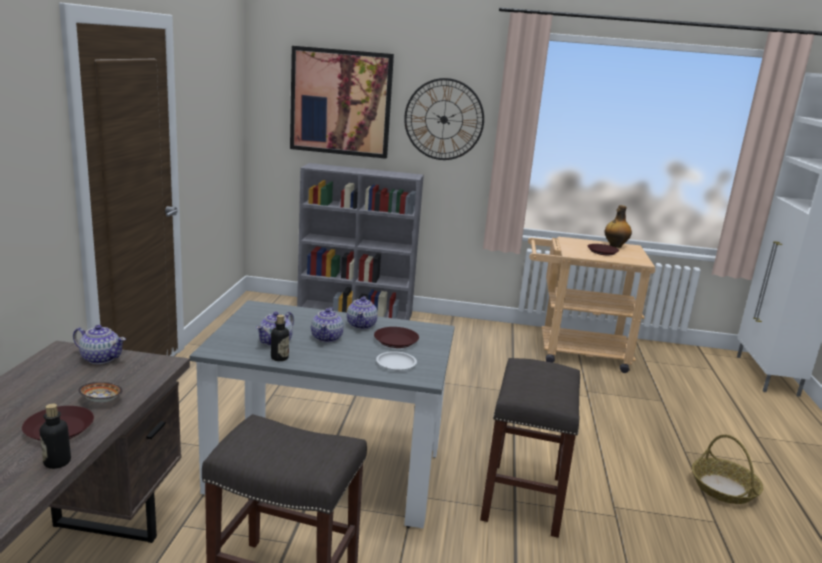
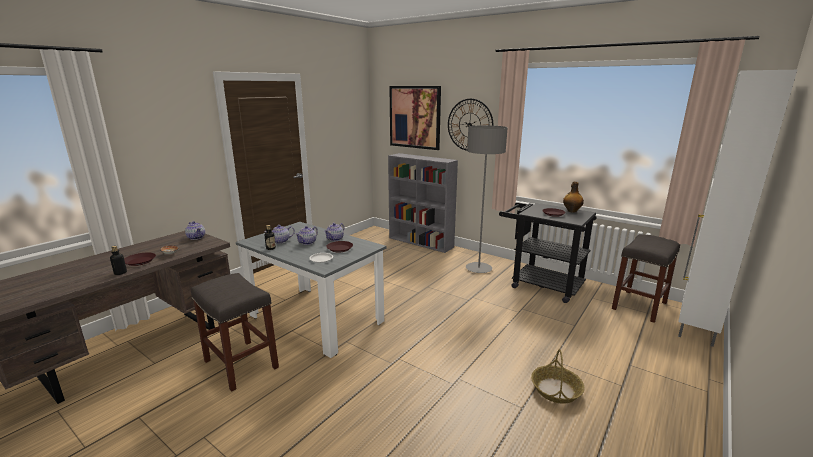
camera: 30 degrees right, 0 degrees up
(479, 342) = (478, 269): none -> grey floor lamp
(524, 499) = (404, 359): grey stool -> grey stool (639, 306)
(573, 352) = (540, 284): beige cart -> black cart

